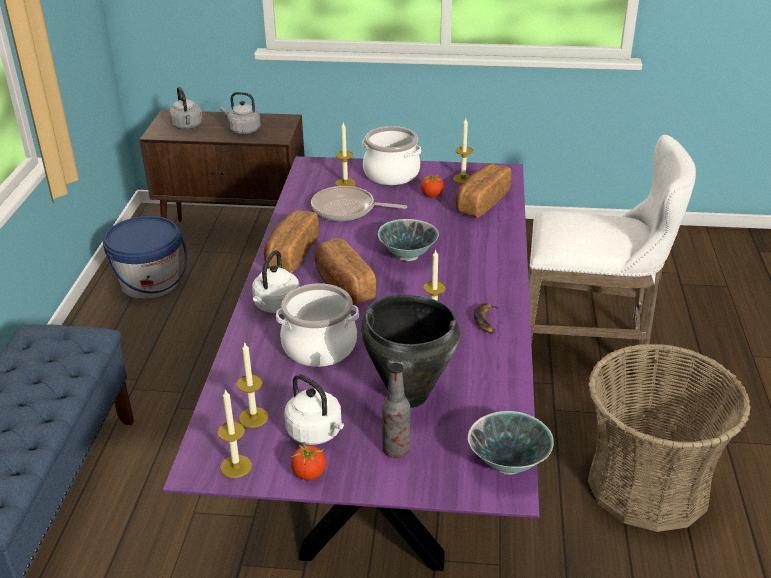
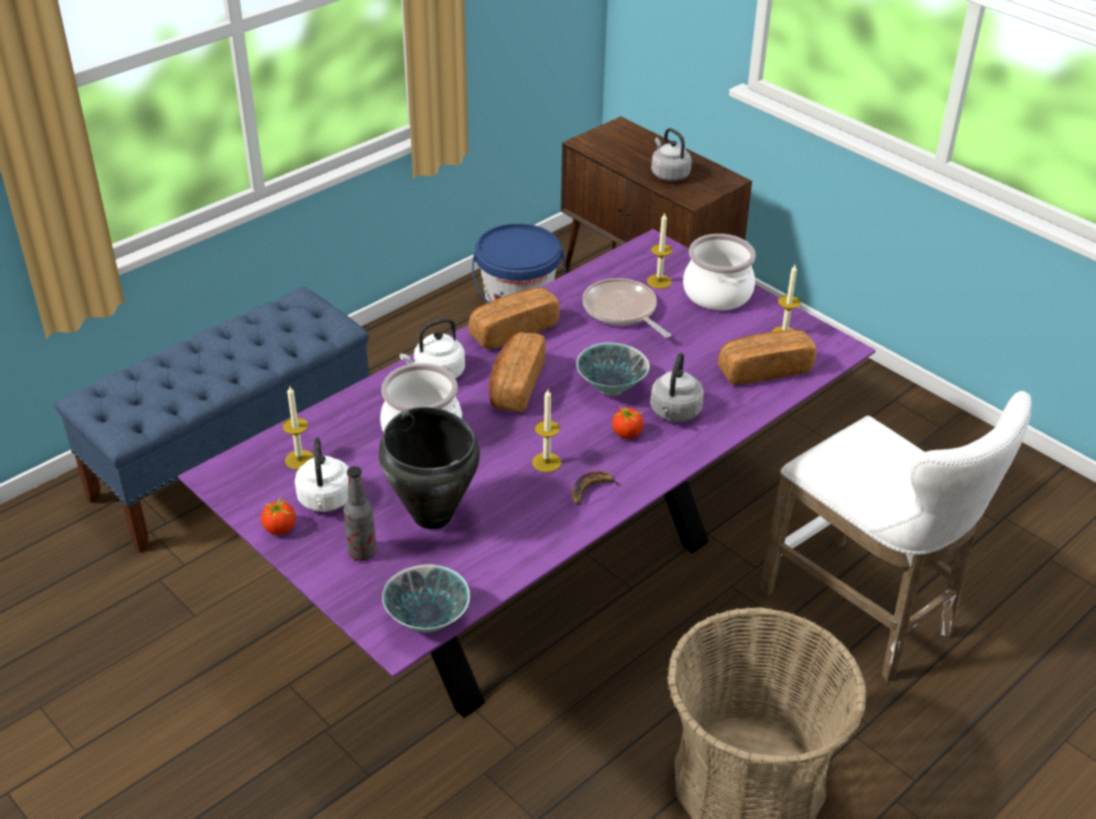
camera: 40 degrees right, 5 degrees up
(187, 126) = (621, 147): grey kettle -> grey kettle (674, 413)
(236, 466) = (241, 490): candle -> none
(432, 195) = (725, 337): tomato -> tomato (627, 434)

